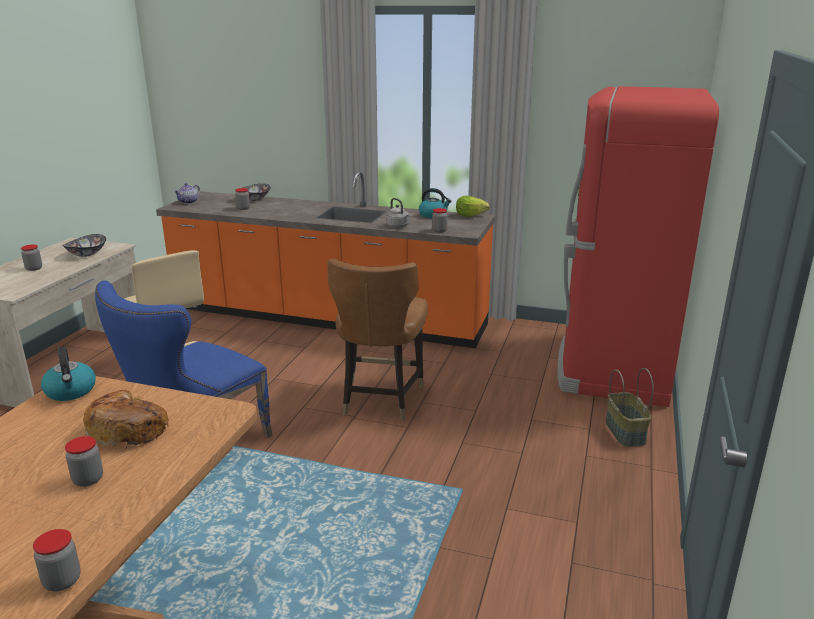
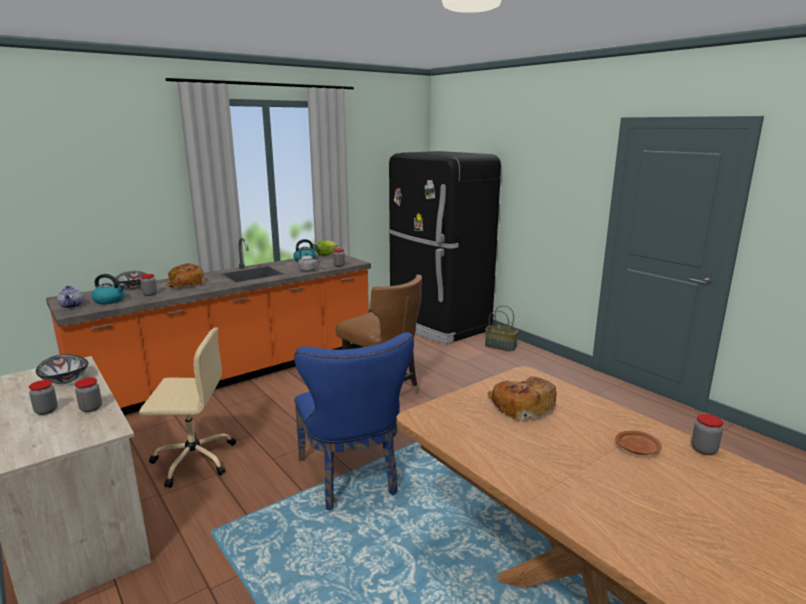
camera: 55 degrees left, 5 degrees down
(46, 526) = (637, 449): none -> brown plate
(71, 391) = (432, 419): kettle -> kettle (110, 301)
(88, 479) = (584, 428): jar -> jar (91, 408)
(285, 207) = (185, 284): none -> bread
(613, 365) = (437, 325): red fridge -> black fridge

